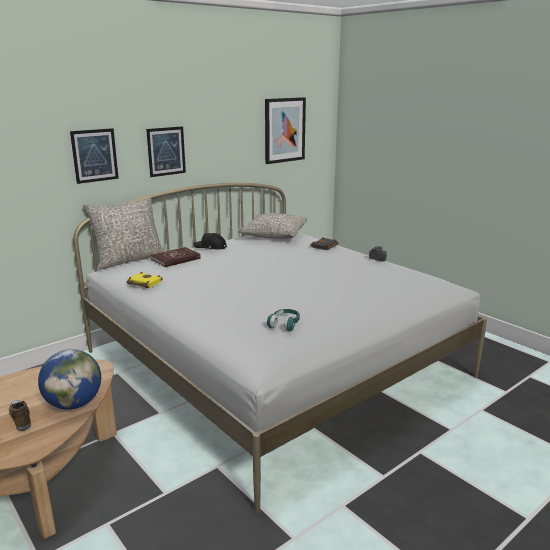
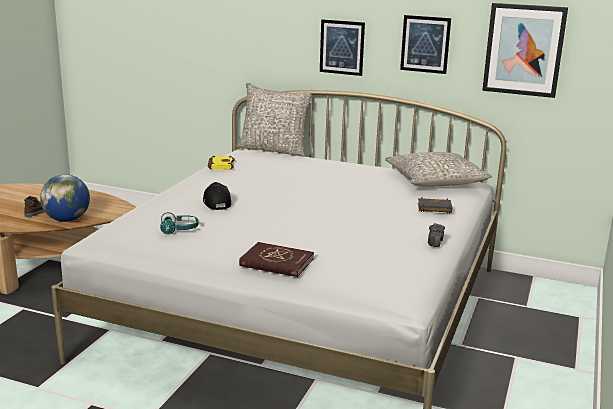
camera: 60 degrees right, 0 degrees up
(94, 155) = (266, 38): picture -> picture (425, 44)
(176, 259) = (292, 161): red book -> red book (276, 262)
(210, 247) = (346, 165): black cap -> black cap (216, 202)

